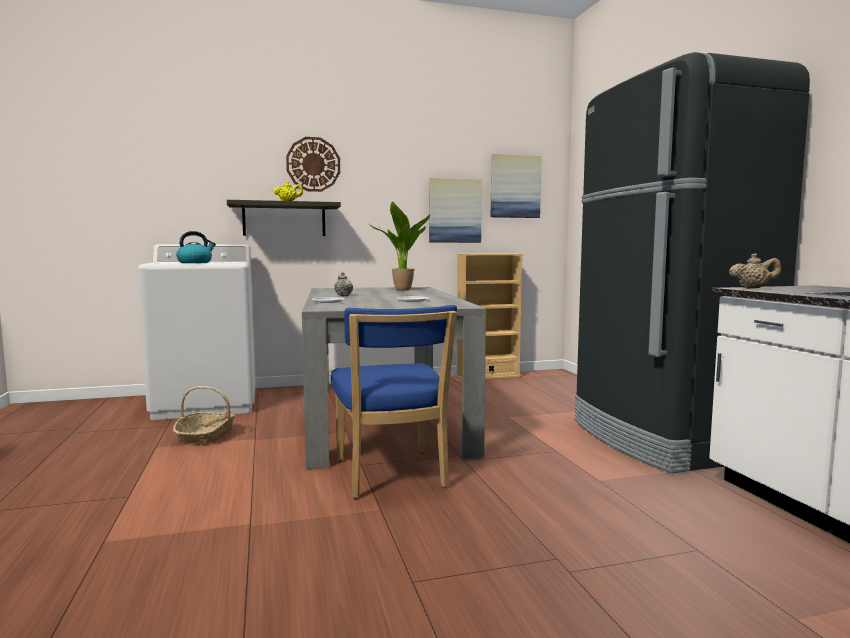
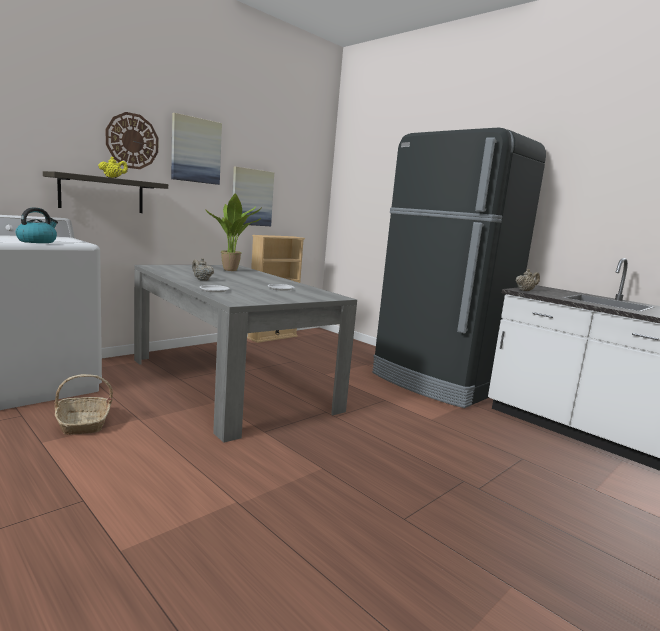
camera: 30 degrees left, 5 degrees up
(391, 476) = (298, 438): blue chair -> none
(515, 186) = (296, 180): picture -> picture (196, 150)

